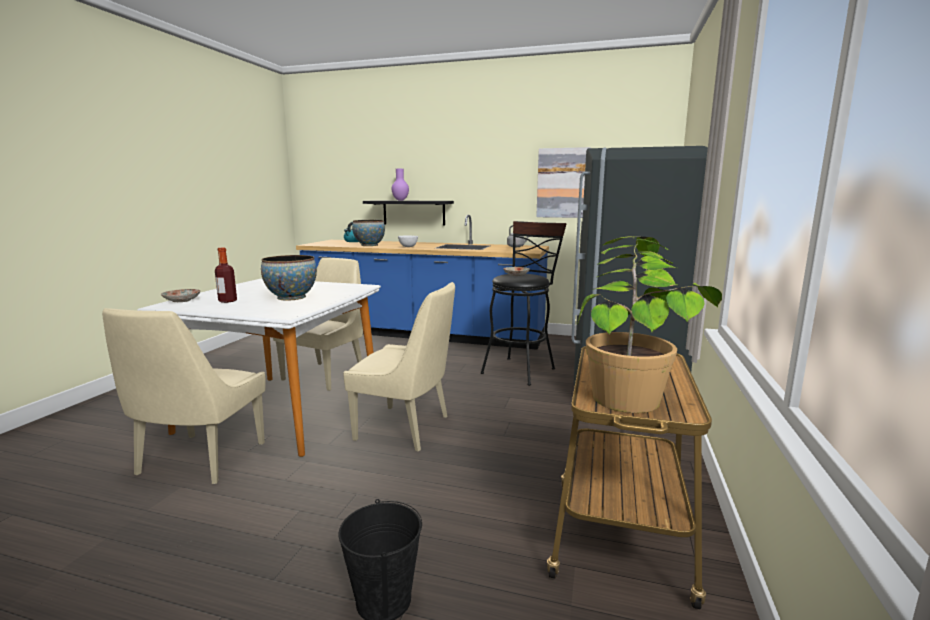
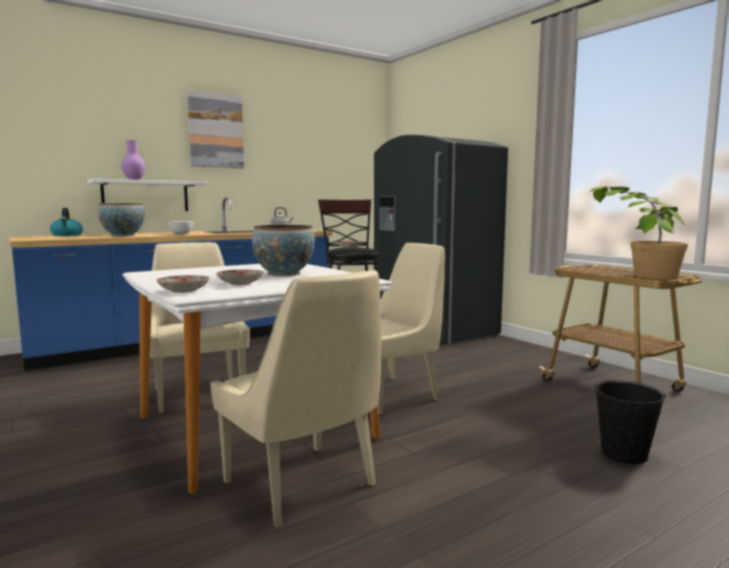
camera: 50 degrees left, 5 degrees down
(227, 301) = (240, 283): bottle -> plate
(414, 212) = (145, 196): black shelf -> white shelf
(563, 183) = (306, 168): picture -> picture (216, 131)

